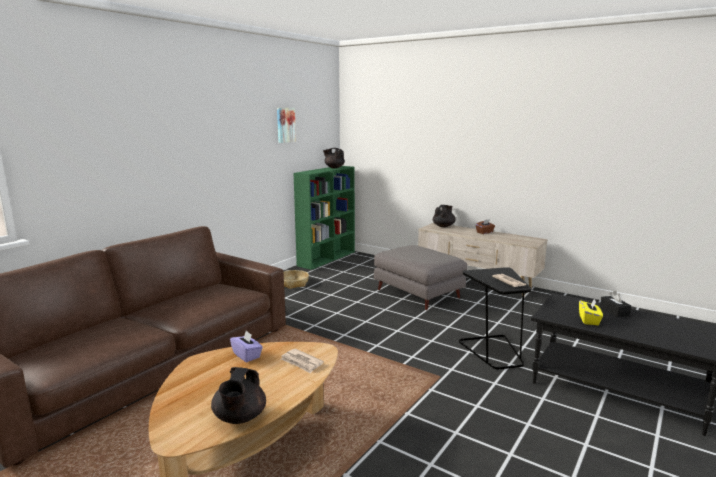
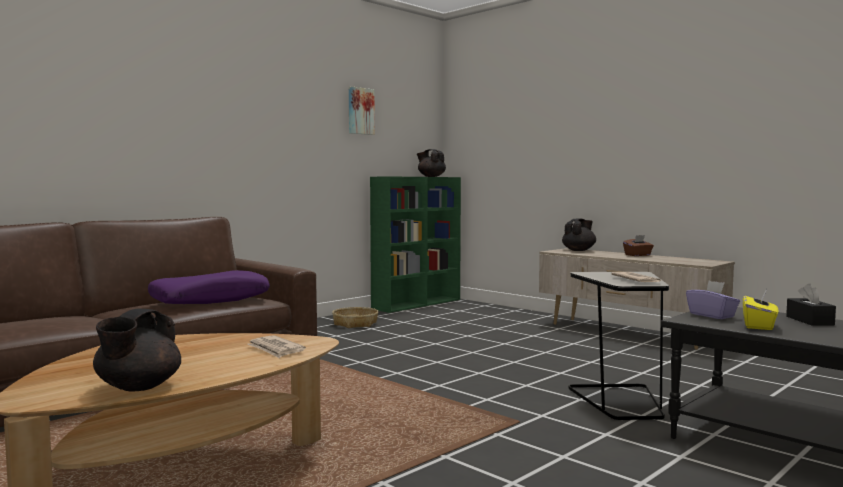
camera: 10 degrees right, 10 degrees down
(214, 298) = (210, 300): none -> purple pillow
(247, 355) = (205, 341): purple tissue box -> purple tissue box (712, 315)
(417, 294) = (530, 340): grey ottoman -> none

